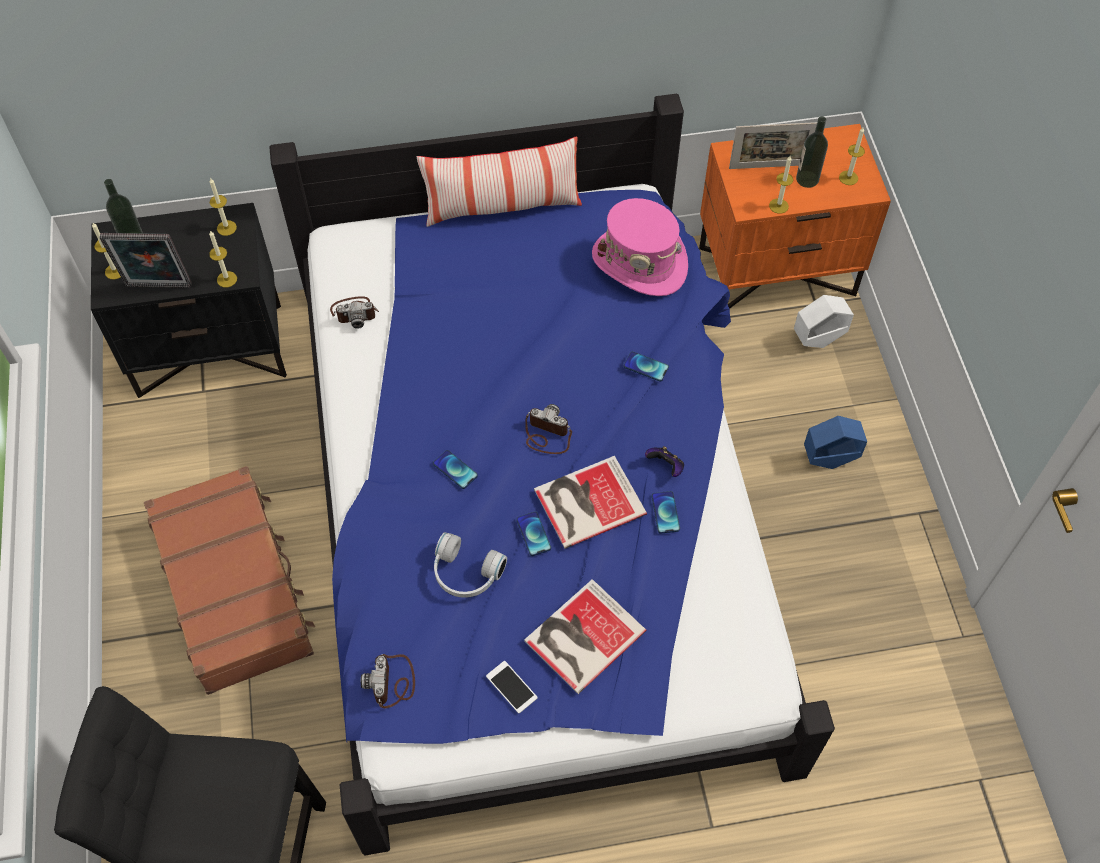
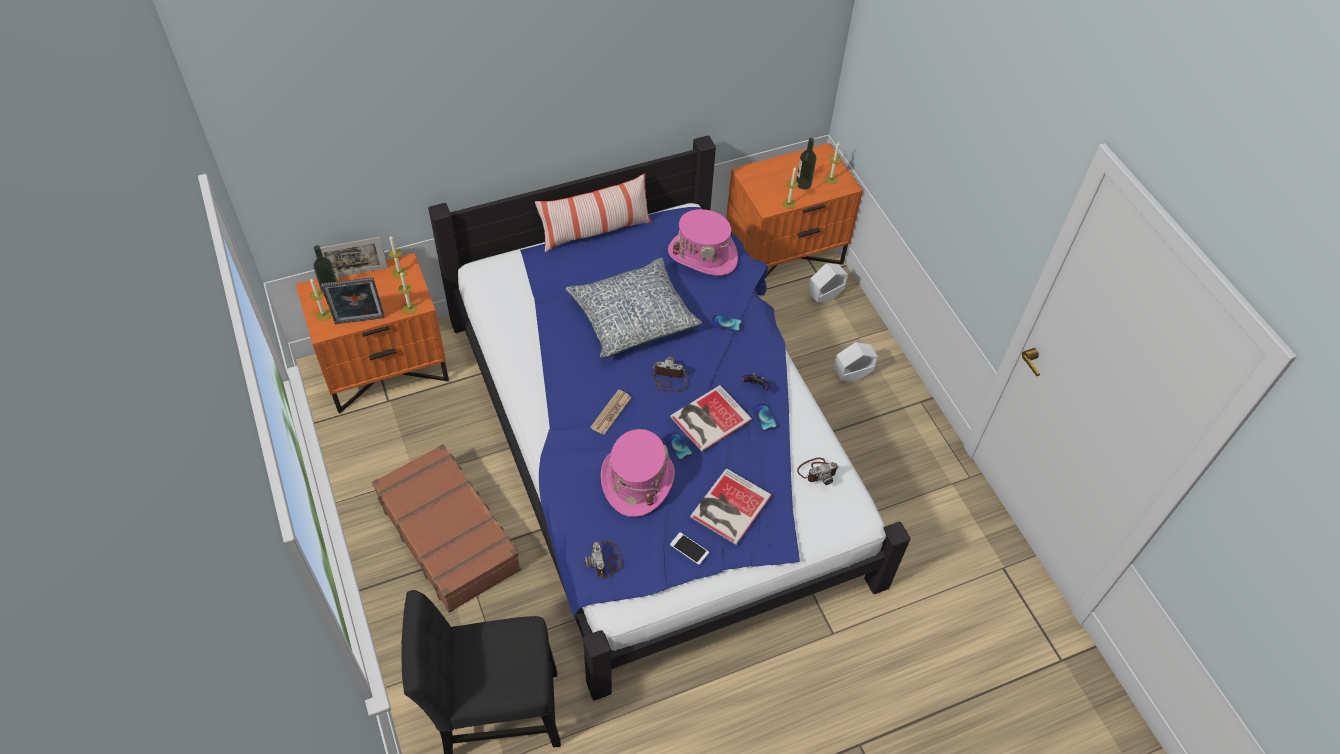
camera: 15 degrees left, 5 degrees down
(211, 348) = (386, 369): black nightstand -> orange nightstand
(355, 312) = (508, 318): camera -> camera (817, 471)
(455, 470) = (611, 412): phone -> newspaper
(465, 574) = (637, 480): white headphones -> pink hat
(521, 337) = (633, 317): none -> pillow
(769, 166) = (775, 179): picture frame -> picture frame (356, 273)
(829, 458) = (852, 375): blue planter -> white planter

